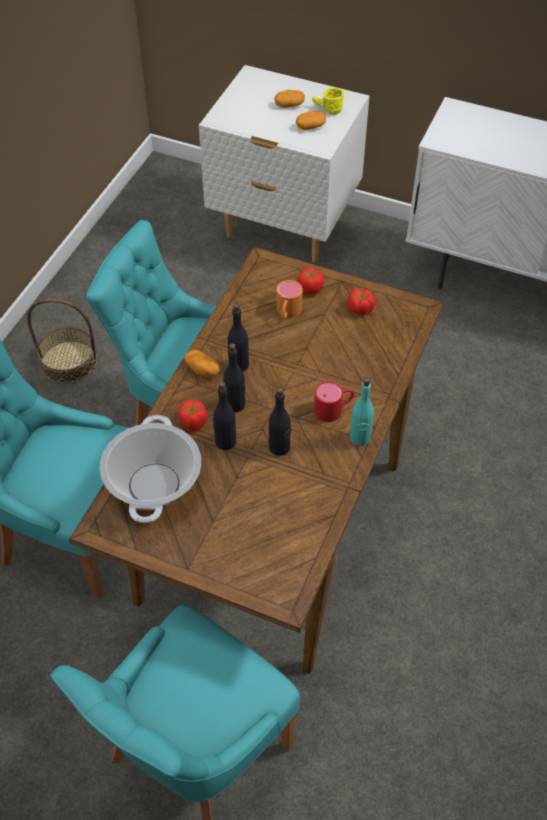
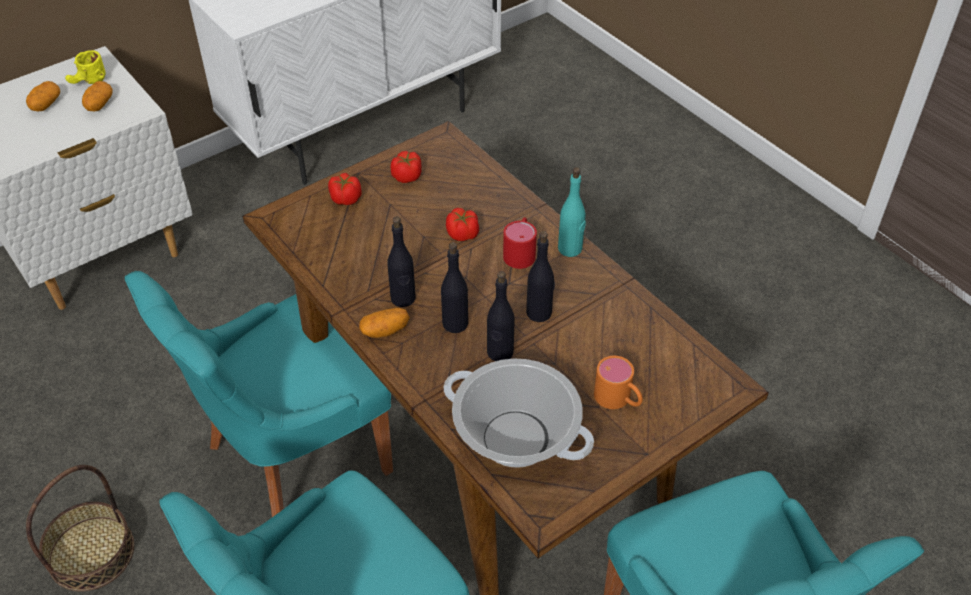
camera: 60 degrees left, 5 degrees down
(193, 422) = (452, 368): tomato -> tomato (463, 234)
(287, 313) = (364, 230): orange mug -> orange mug (618, 399)

